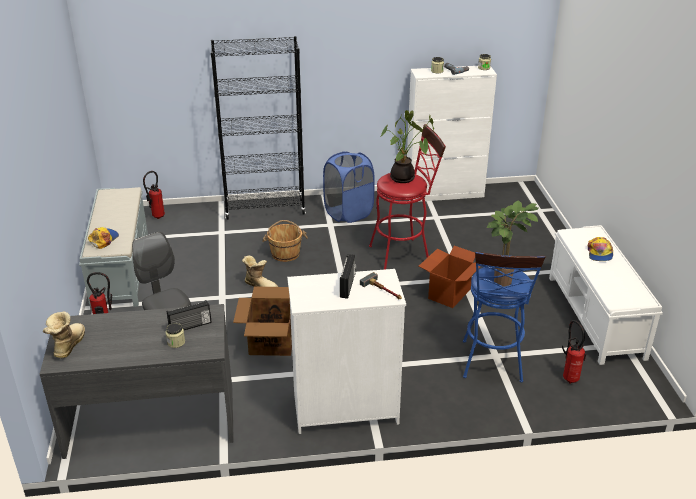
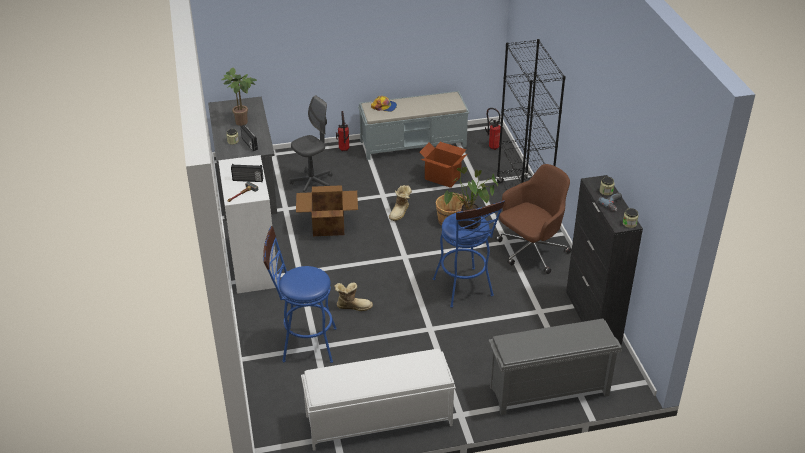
camera: 85 degrees right, 5 degrees up
(67, 346) = (232, 106): boot -> boot (353, 306)
(348, 213) = (530, 251): blue laundry basket -> brown office chair
(404, 253) = (465, 290): red stool -> blue stool
(445, 194) = (593, 318): white cabinet -> black cabinet
(448, 294) = (403, 319): cardboard box -> cardboard box (442, 177)
(503, 279) = (302, 279): potted plant -> potted plant (243, 122)
(539, 224) = (548, 392): none -> grey shoe rack
(569, 377) = (288, 392): fire extinguisher -> none
(599, 253) = (396, 374): cap -> none

